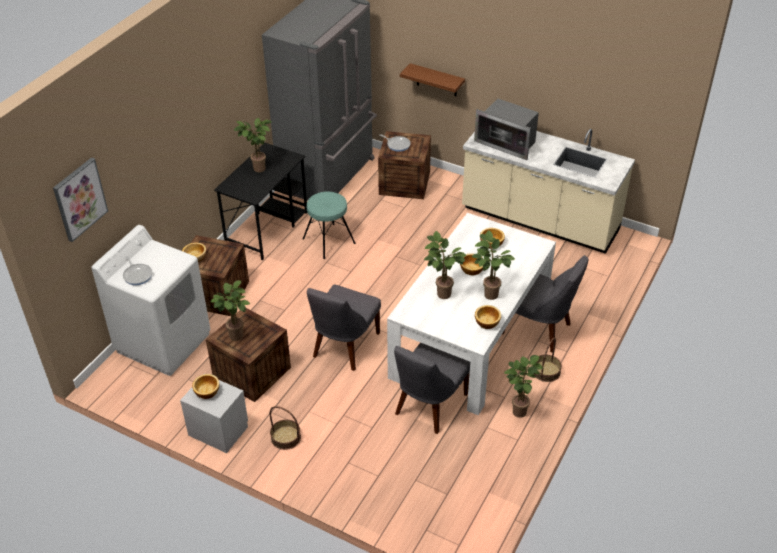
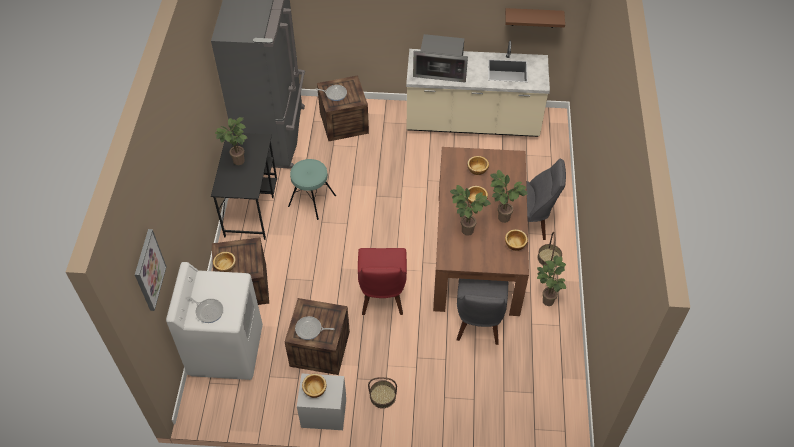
camera: 25 degrees left, 10 degrees up
(237, 337) = (310, 329): potted plant -> frying pan
(344, 347) = (382, 296): grey chair -> red chair
(437, 80) = (356, 28): brown shelf -> brown shelf (533, 17)
(470, 339) = (477, 251): white dining table -> brown dining table

